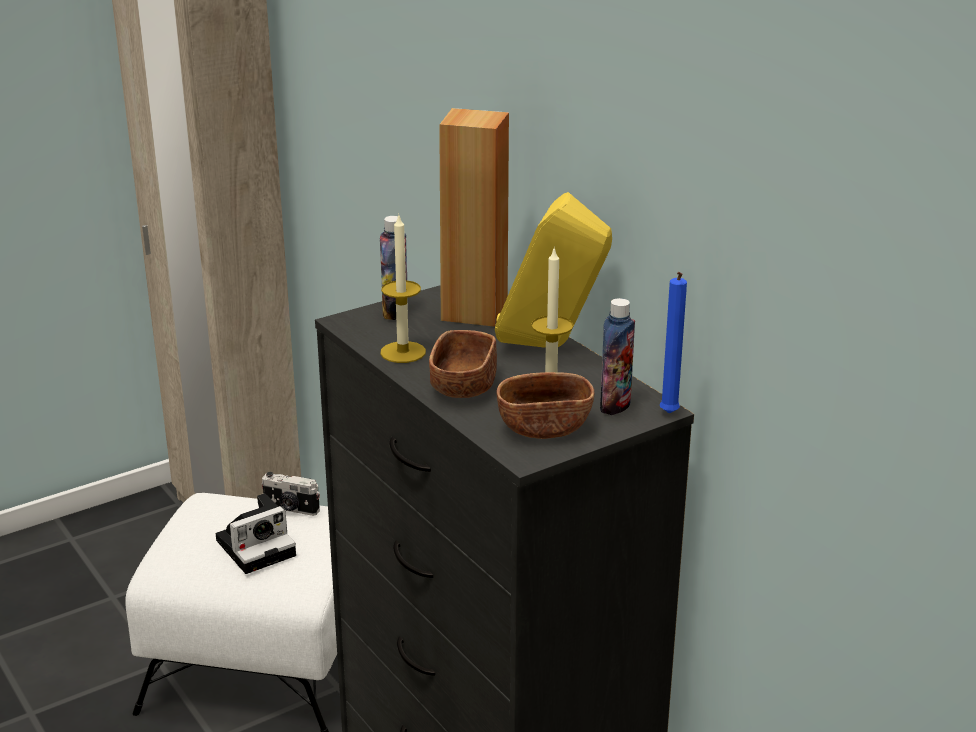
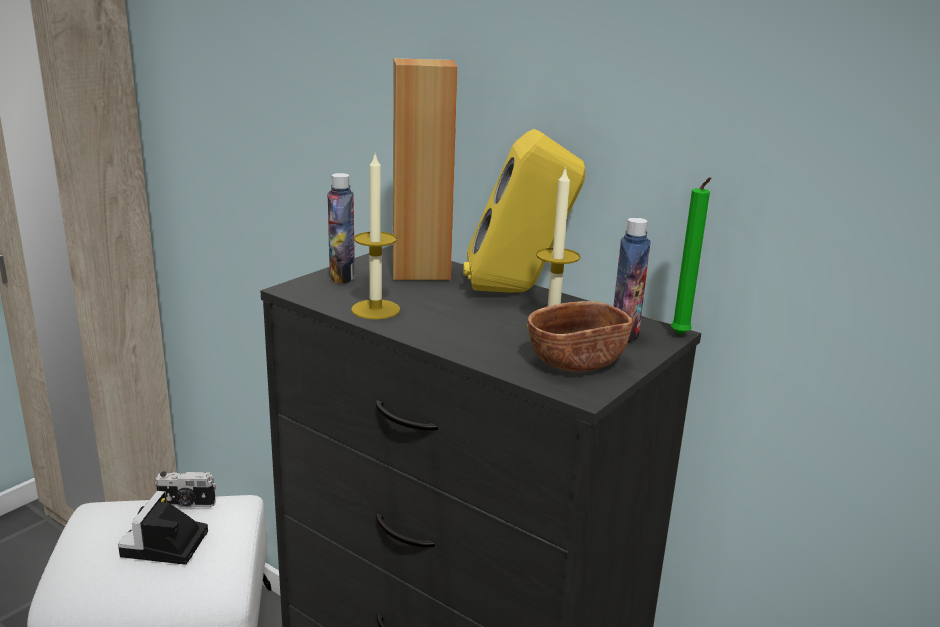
camera: 20 degrees left, 5 degrees down
(258, 546) = (164, 545): camera -> camera turned 150 degrees clockwise
(463, 386) = (461, 333): brown bowl -> none
(668, 415) = (681, 336): blue candle -> green candle

